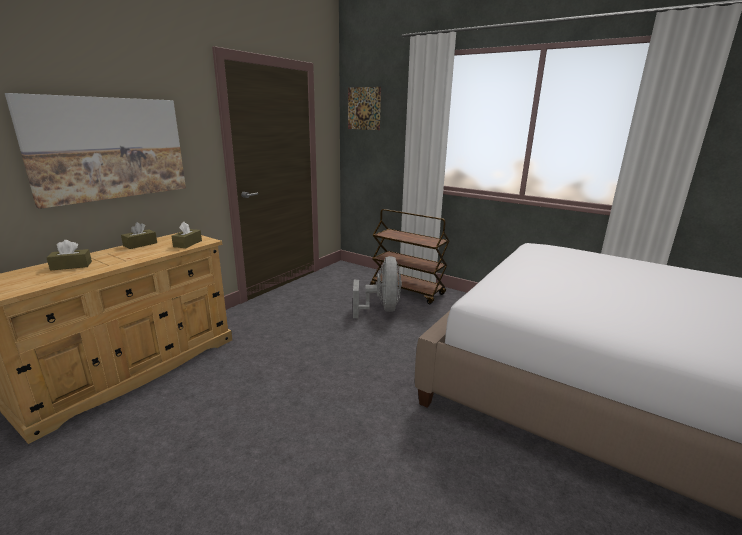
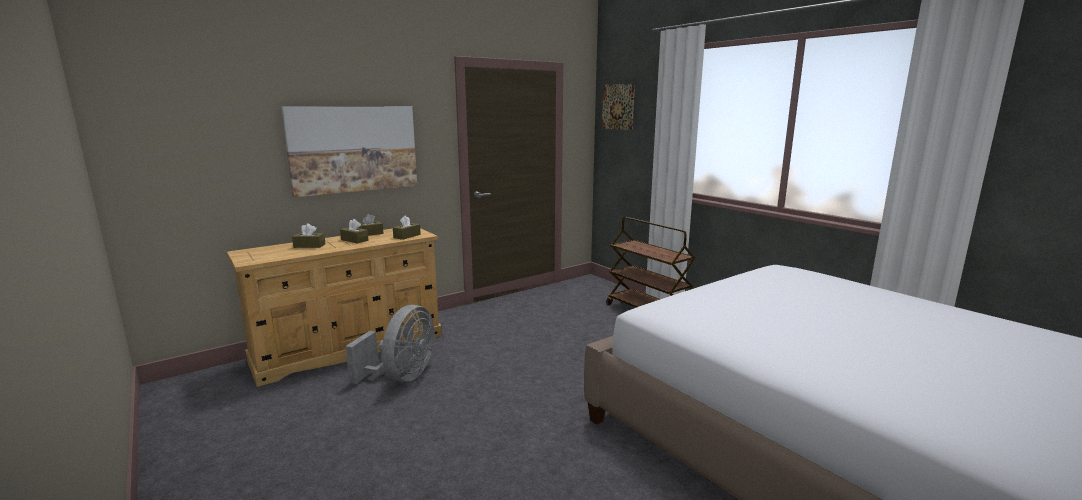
camera: 20 degrees right, 5 degrees down
(127, 253) = (354, 240): none -> brown tissue box
(381, 309) = (605, 328): grey fan -> grey fan (402, 376)

